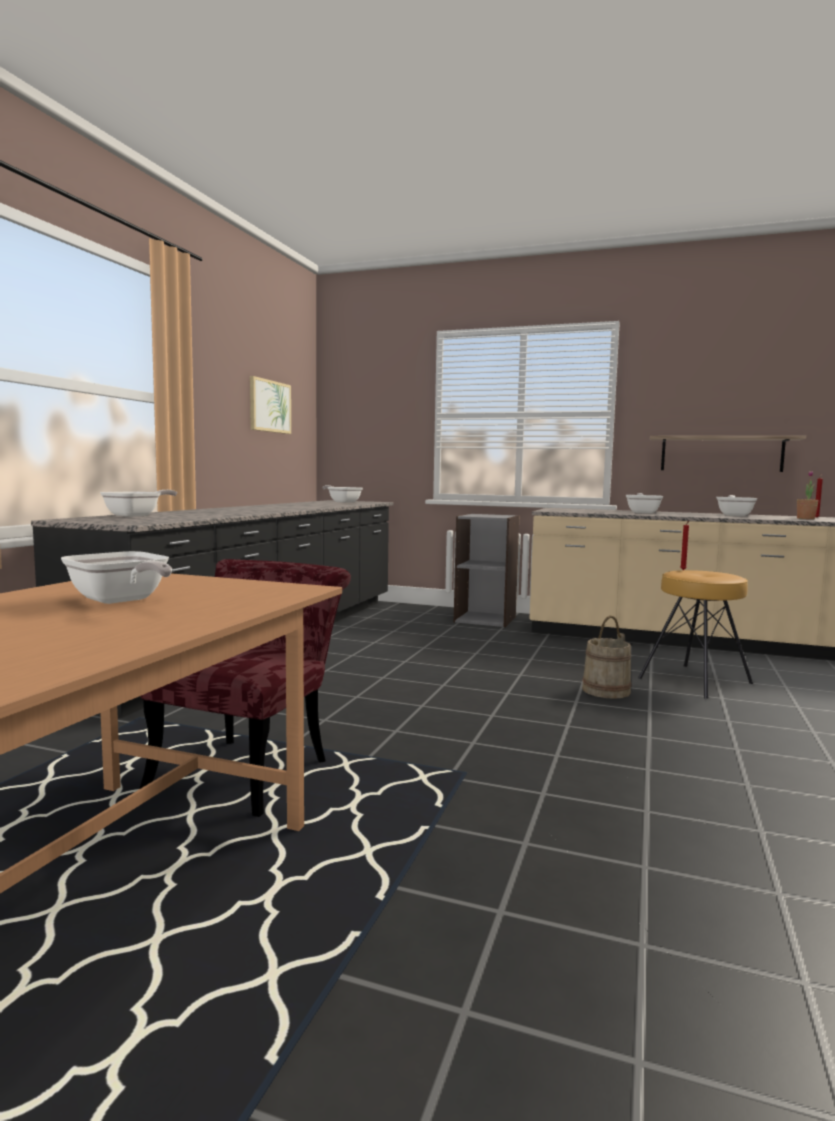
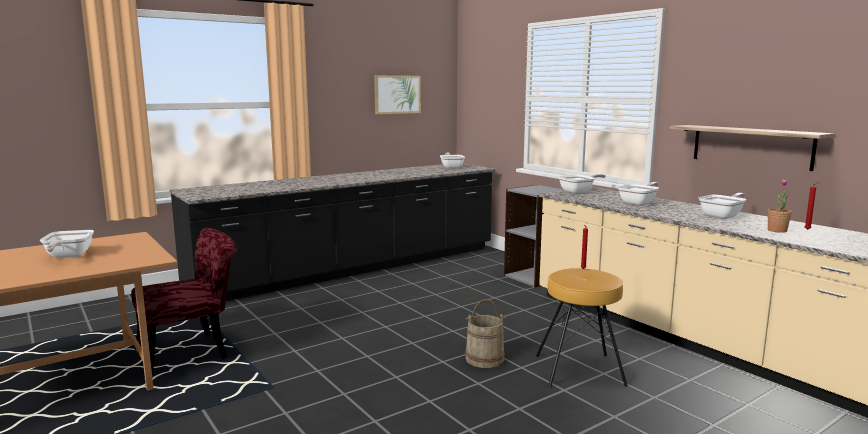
camera: 35 degrees right, 5 degrees up
(137, 515) = (236, 186): frying pan -> frying pan (579, 192)

